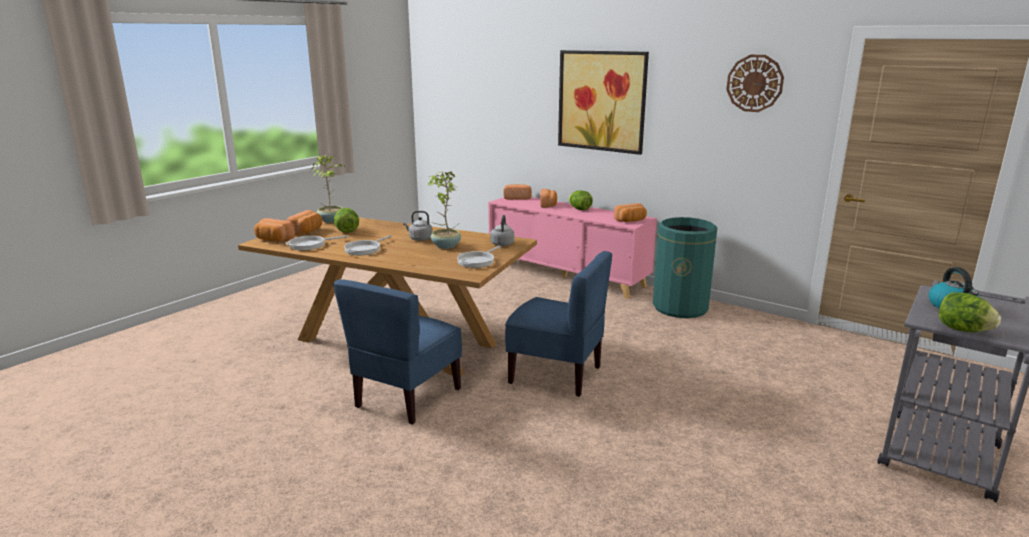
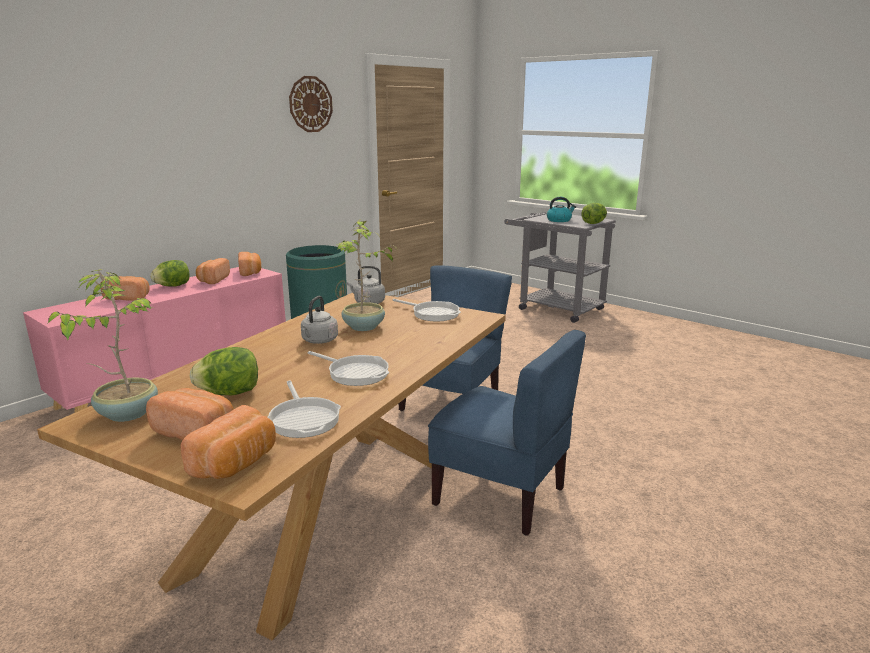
camera: 85 degrees left, 0 degrees up
(517, 198) = (57, 310): bread -> bread (212, 280)
(602, 101) = (153, 137): picture -> none

